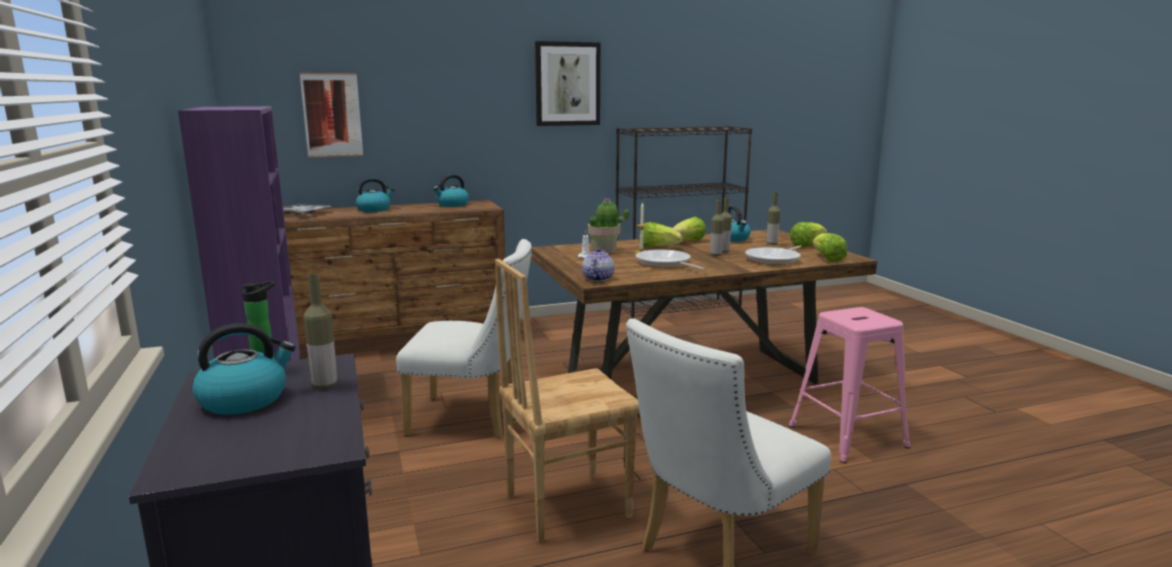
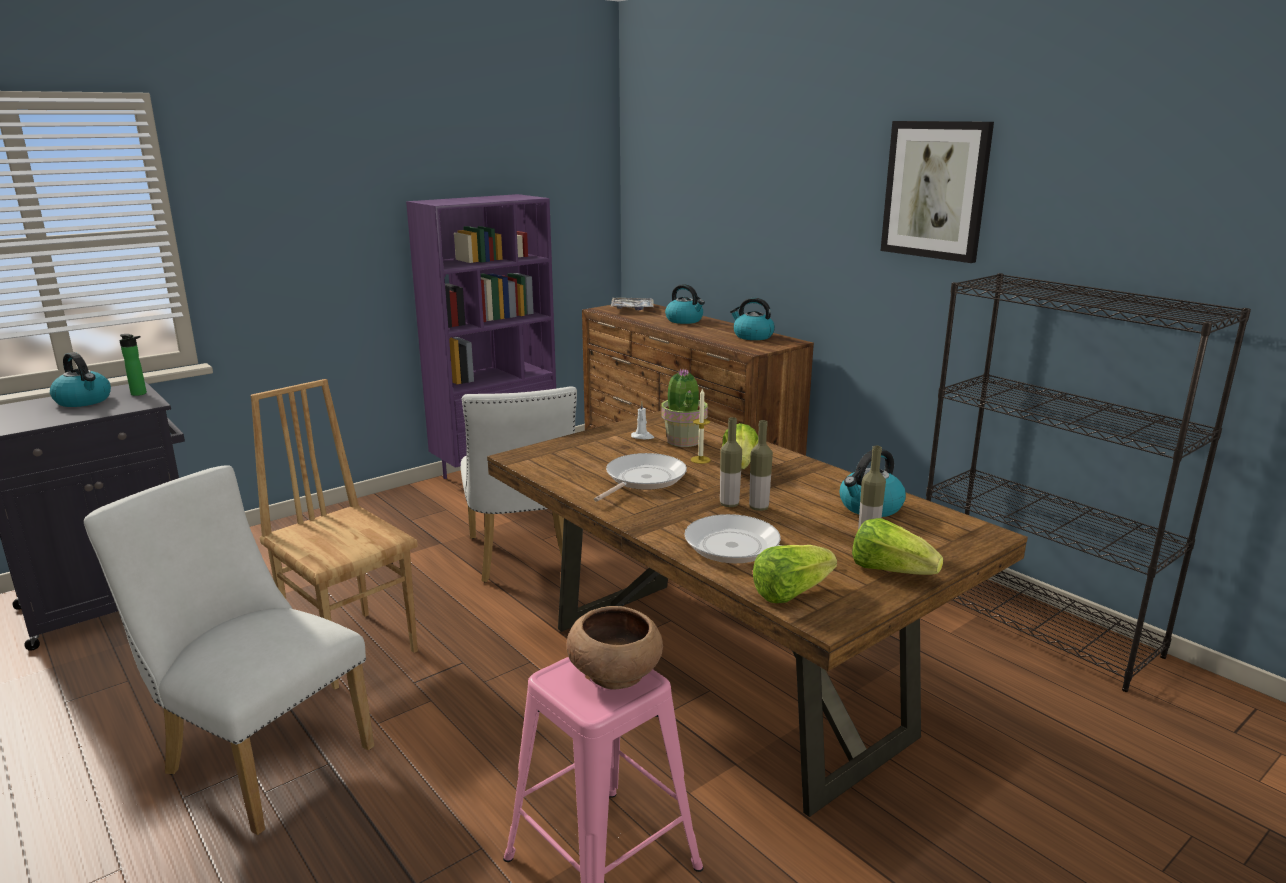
camera: 70 degrees right, 5 degrees up
(325, 385) = (100, 411): bottle -> none
(332, 115) = (689, 207): picture -> none
(597, 278) = (534, 456): teapot -> none
(688, 242) = (804, 479): lettuce -> none
(854, 313) = (616, 673): none -> brown bowl

